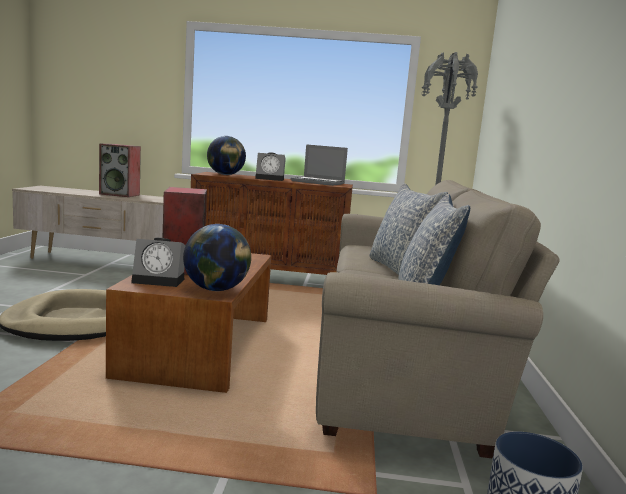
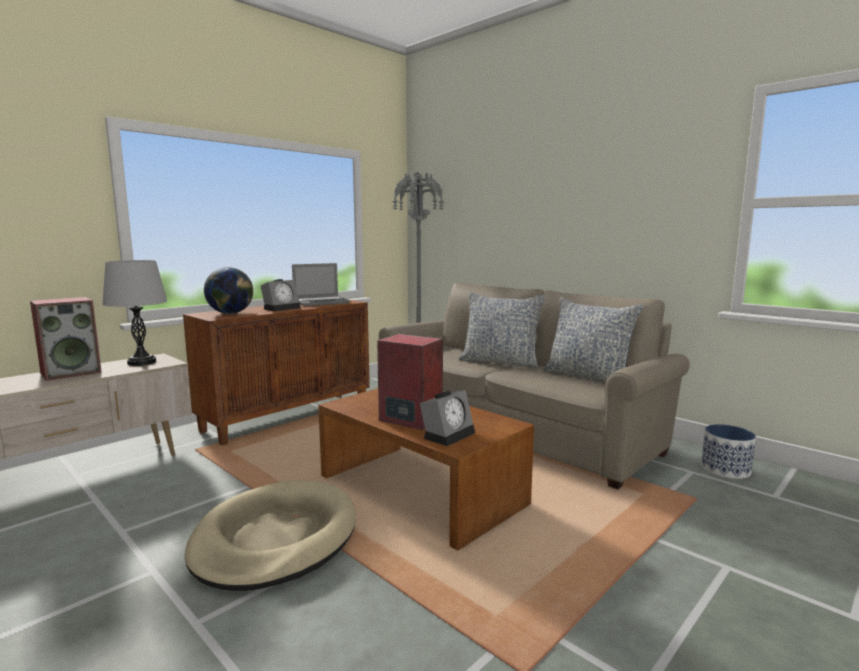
camera: 50 degrees left, 0 degrees up
(160, 198) = (142, 362): none -> grey table lamp
(216, 289) = (495, 422): globe -> none

